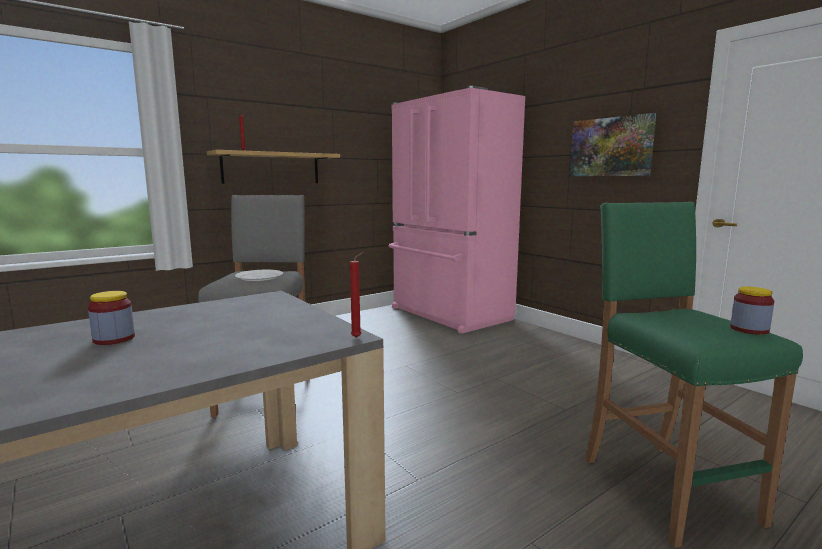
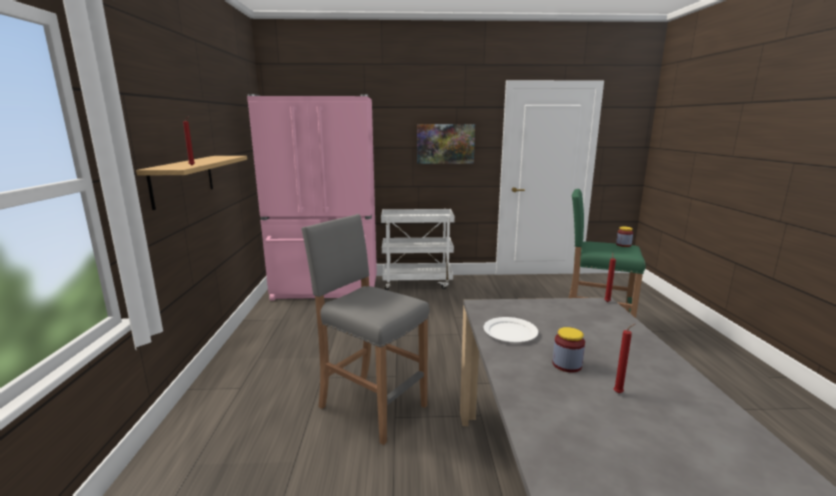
camera: 55 degrees left, 5 degrees up
(36, 365) = (619, 393): none -> red candle
(259, 277) = (379, 300): white plate -> white plate (510, 332)
(543, 339) = (417, 283): none -> white cart

